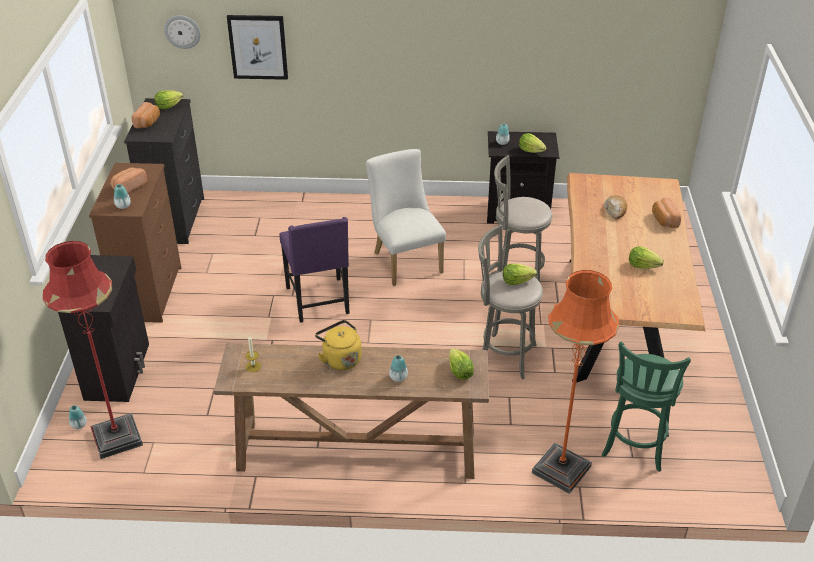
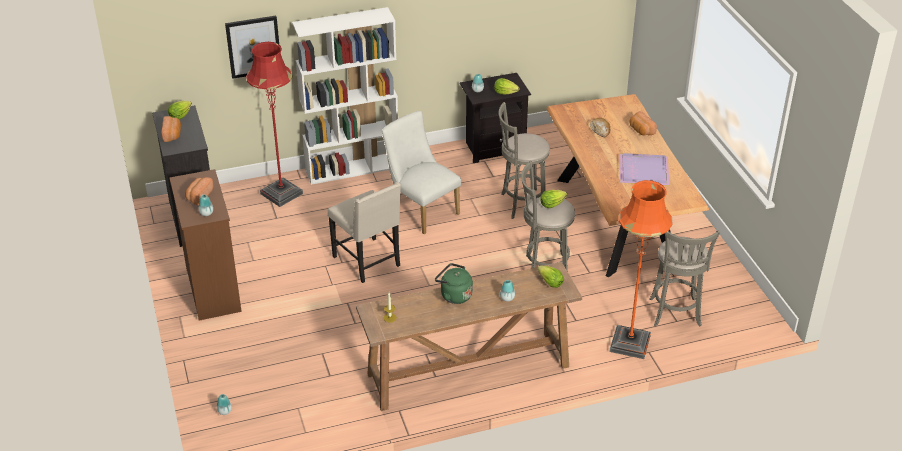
camera: 20 degrees left, 0 degrees up
(117, 437) = (264, 412): red floor lamp -> red floor lamp (281, 193)
(119, 371) = (229, 360): black cabinet -> none
(182, 31) = (183, 45): wall clock -> none
(319, 301) = (368, 261): purple chair -> beige chair
(340, 359) = (454, 295): yellow kettle -> green kettle
(359, 202) = (353, 168): none -> white bookcase
(634, 448) = (675, 314): green stool -> grey stool
(642, 266) = (643, 170): lettuce -> purple tray

